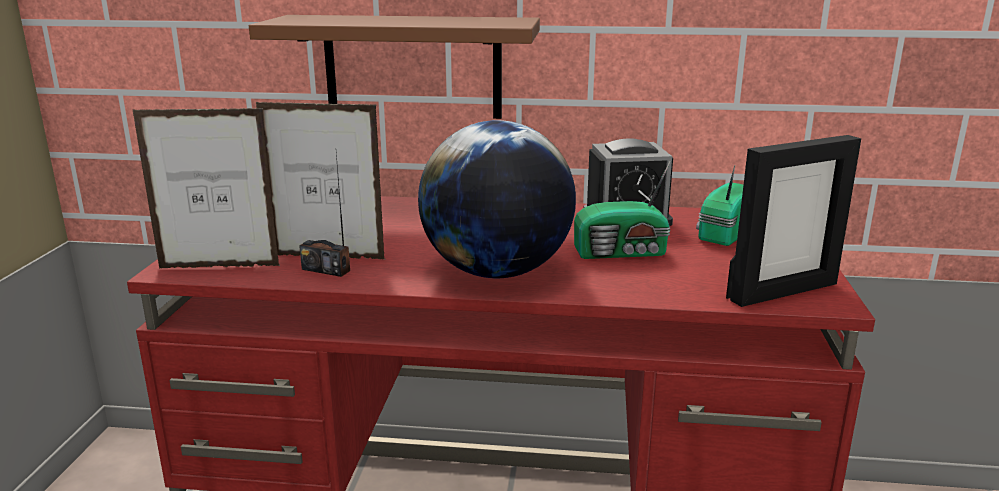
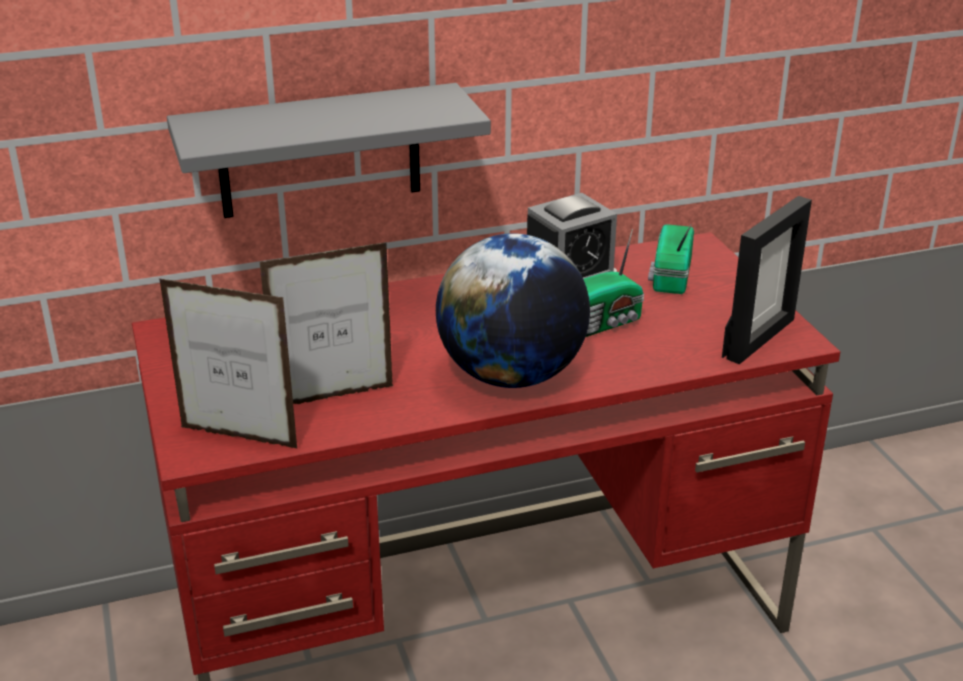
camera: 25 degrees left, 10 degrees up
(219, 267) = (238, 437): picture frame -> picture frame turned 135 degrees counterclockwise
(326, 270) = (350, 413): radio -> none
(413, 67) = (319, 151): brown shelf -> grey shelf

